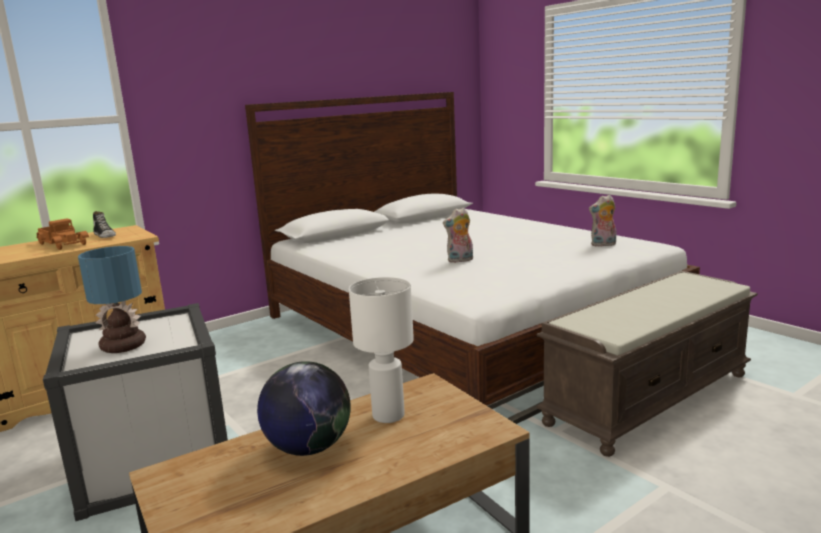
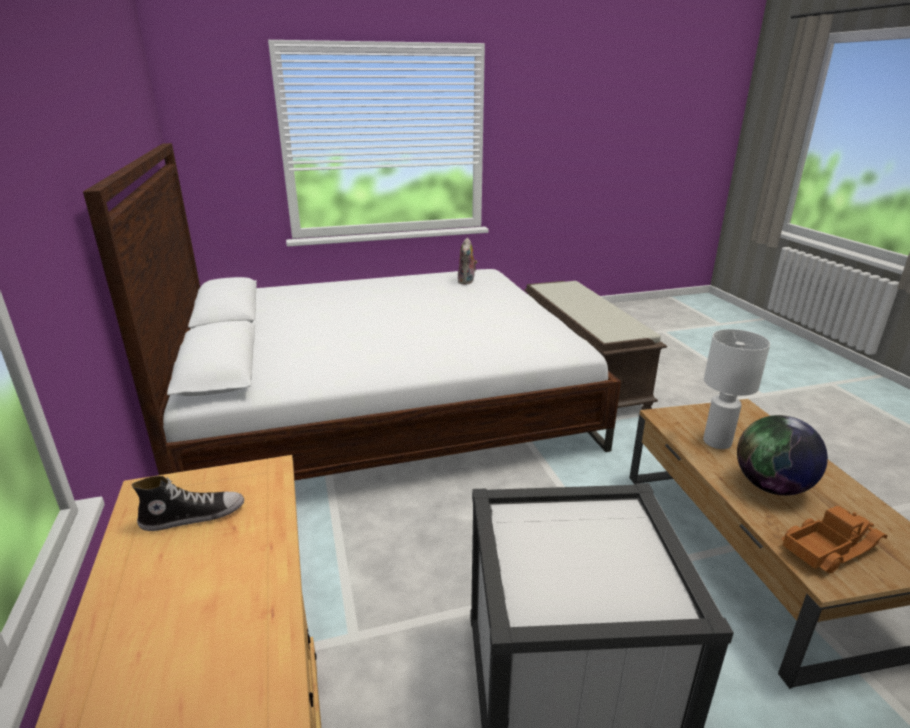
camera: 70 degrees left, 10 degrees up
(64, 243) = (197, 573): toy truck -> toy truck (827, 546)
(125, 346) = (602, 561): table lamp -> none
(460, 260) = (453, 330): plush toy -> none

